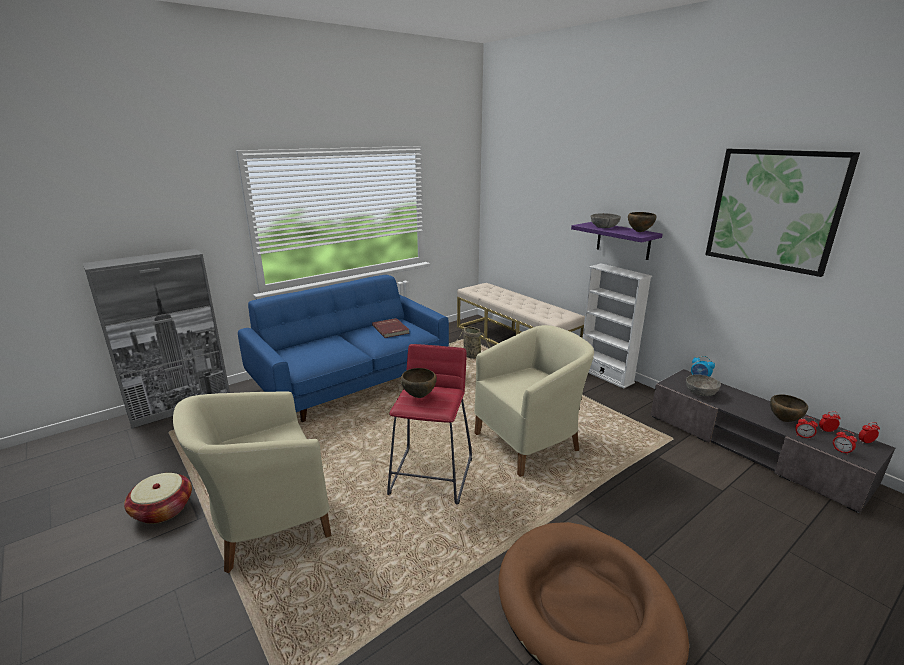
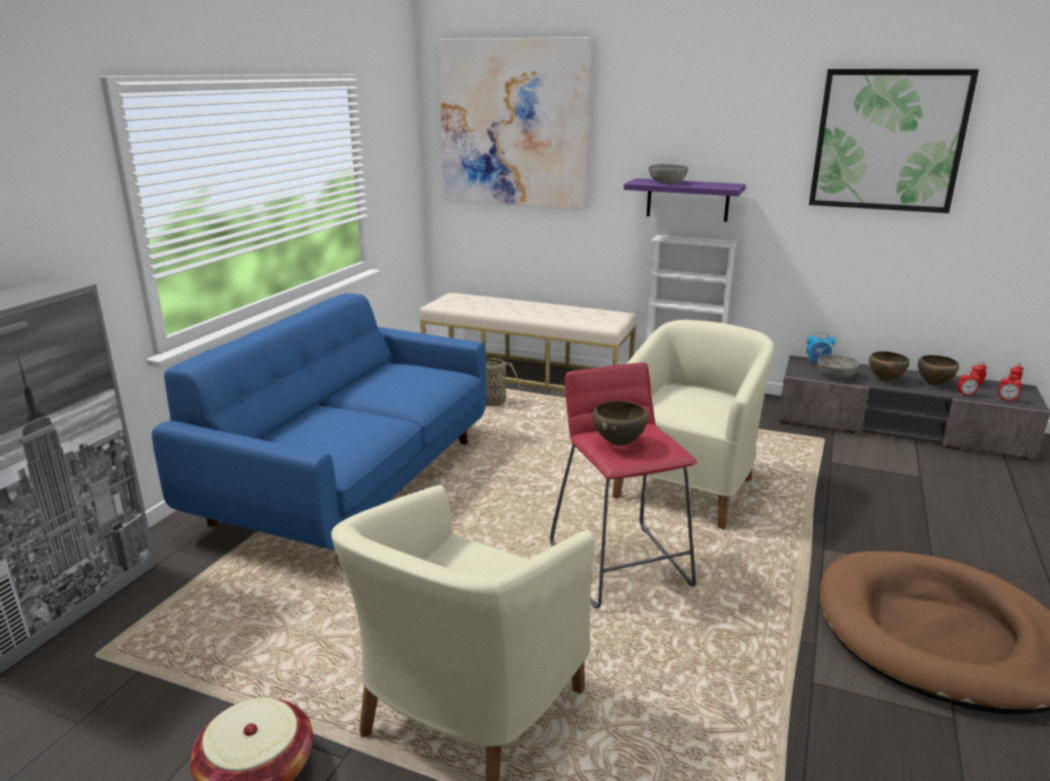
camera: 30 degrees left, 0 degrees up
(391, 329) = (403, 378): red book -> none
(526, 179) = (515, 124): none -> picture
(639, 232) = (719, 184): brown bowl -> brown bowl (885, 380)

